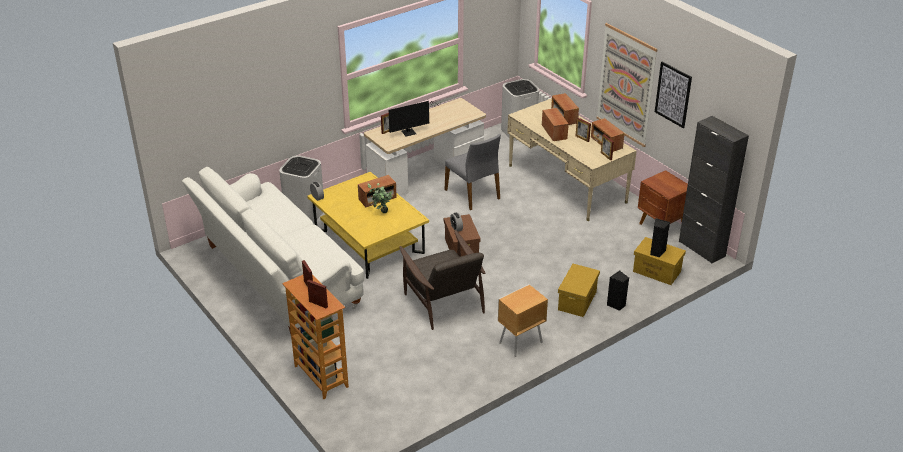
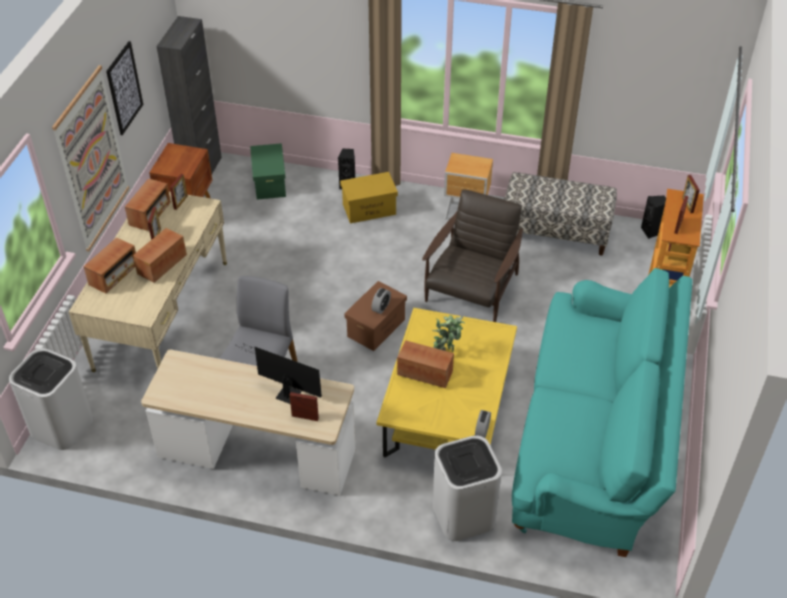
camera: 130 degrees left, 10 degrees up
(277, 278) = (593, 441): white sofa -> turquoise sofa
(448, 374) = (555, 232): none -> bench
(656, 252) = (272, 160): black speaker -> black speaker (651, 232)
(656, 271) = (270, 183): yellow storage box -> green storage box

